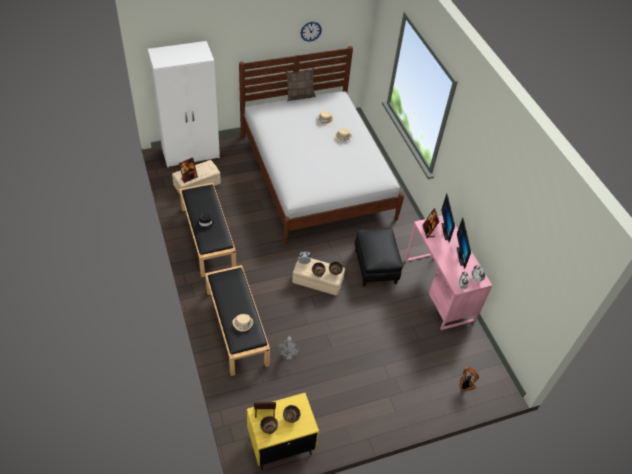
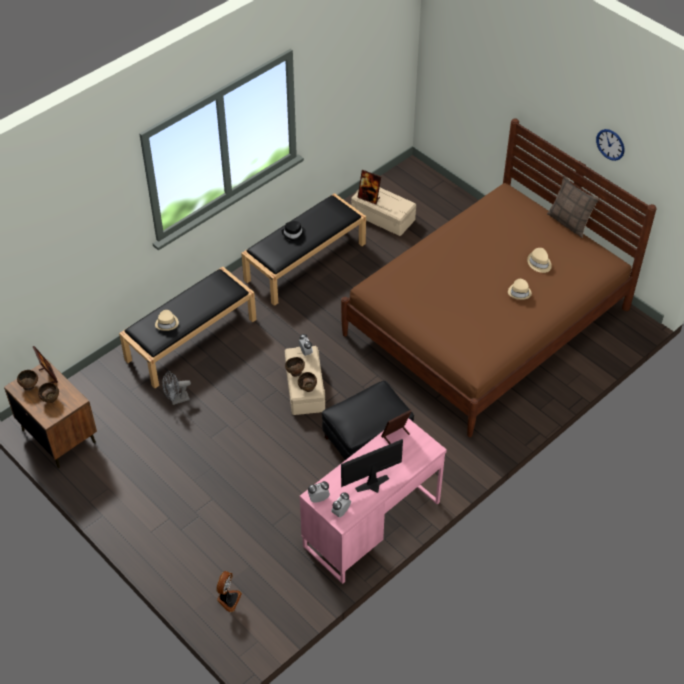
camera: 70 degrees right, 0 degrees up
(191, 153) = (430, 190): white wardrobe -> none
(280, 445) = (59, 436): yellow nightstand -> brown nightstand
(316, 176) = (486, 321): white bed -> brown bed
(447, 231) = (410, 456): monitor -> none

